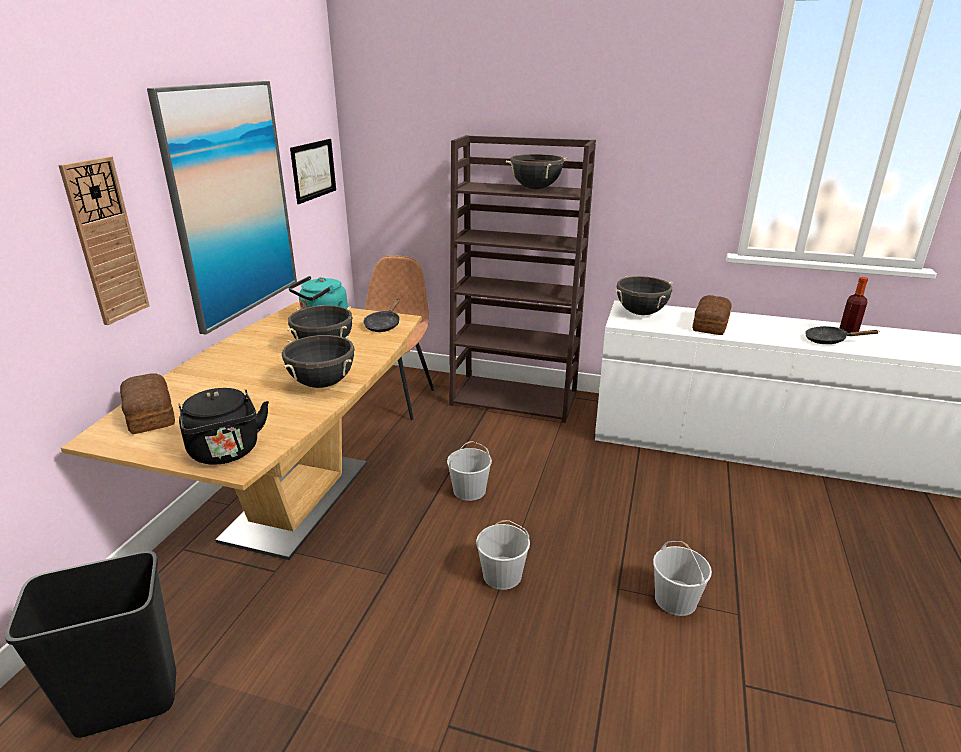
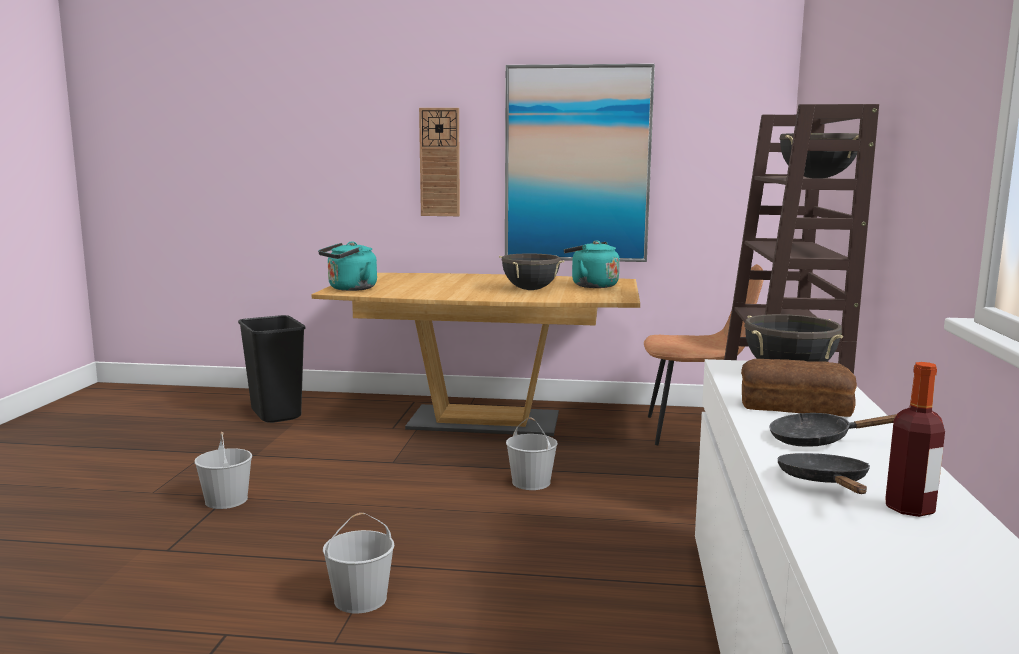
camera: 80 degrees right, 15 degrees down
(149, 415) = (399, 276): bread -> none
(226, 453) = (350, 289): black kettle -> turquoise kettle
(313, 170) = (721, 158): picture -> none
(322, 384) = (459, 293): black cooking pot -> none
(383, 325) = (600, 296): black frying pan -> black frying pan (817, 440)
(502, 574) = (396, 506): white bucket -> white bucket (227, 500)

